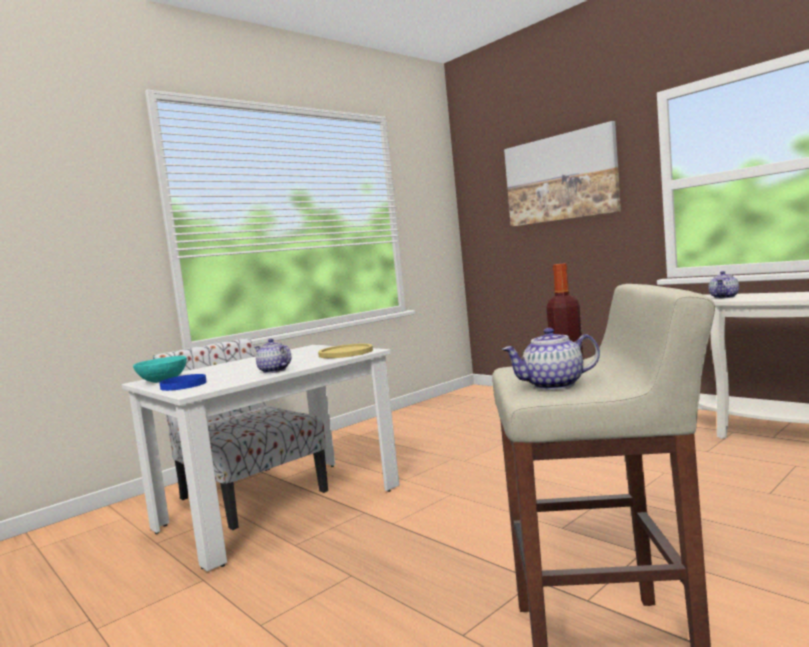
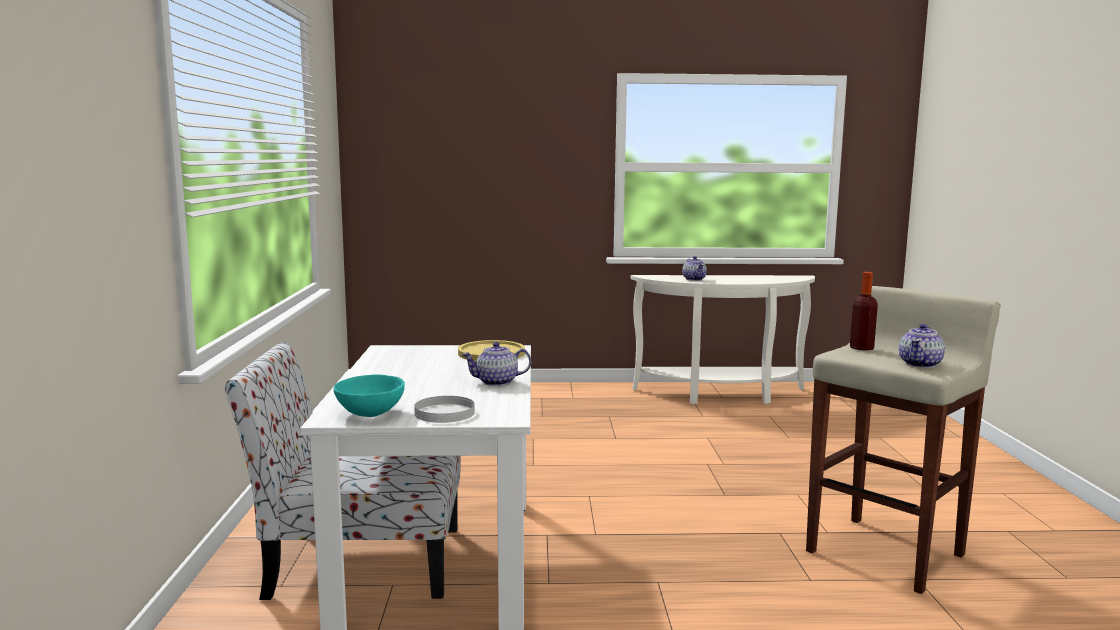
camera: 50 degrees left, 5 degrees up
(184, 385) = (445, 413): blue plate -> white plate
(560, 178) = (501, 137): picture -> none

